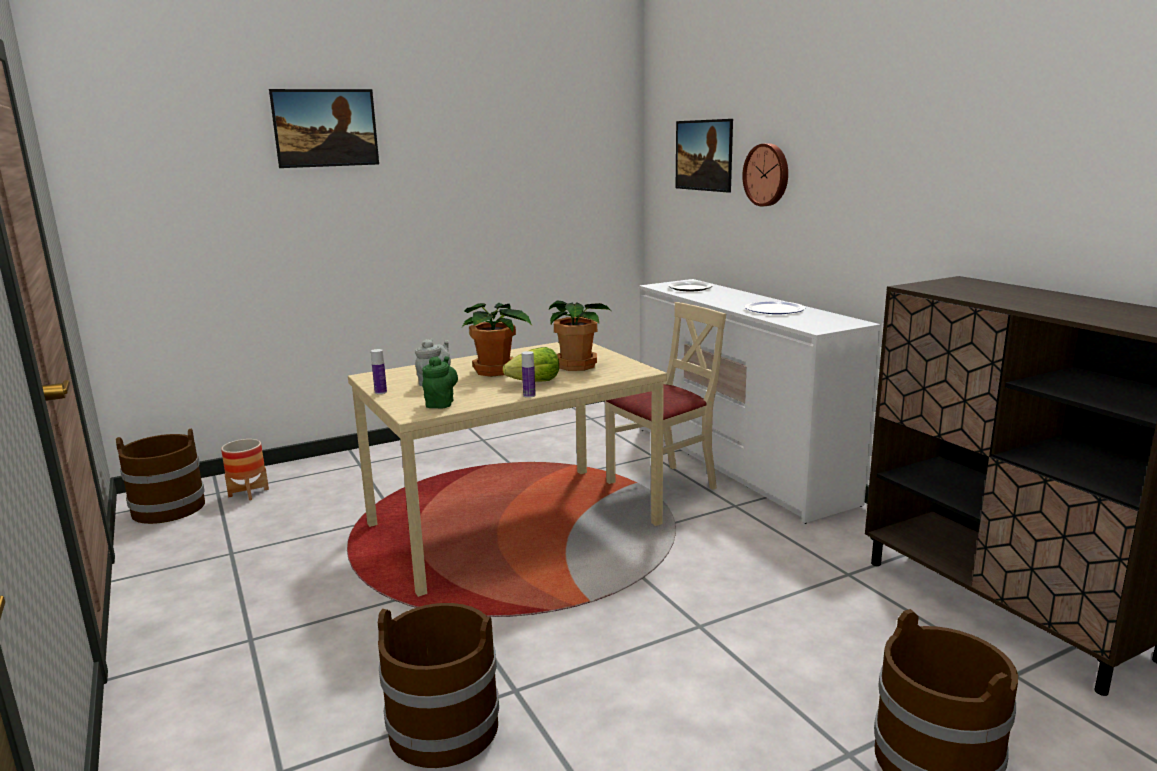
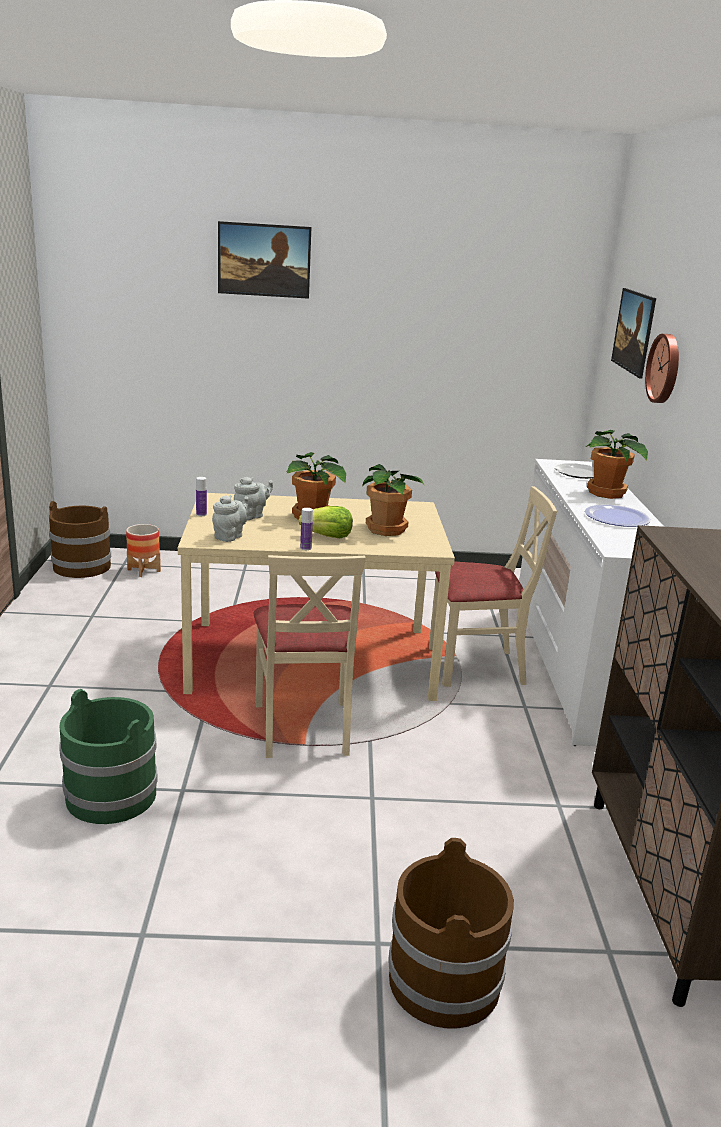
camera: 25 degrees right, 5 degrees up
(440, 403) = (230, 536): green teapot -> grey teapot
(443, 727) = (110, 795): brown bucket -> green bucket
(571, 587) = (303, 728): none -> beige chair
(736, 296) = (607, 493): none -> potted plant

